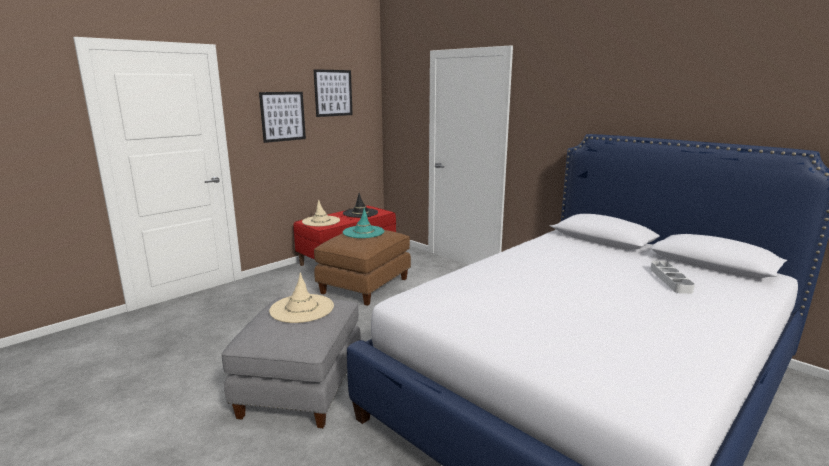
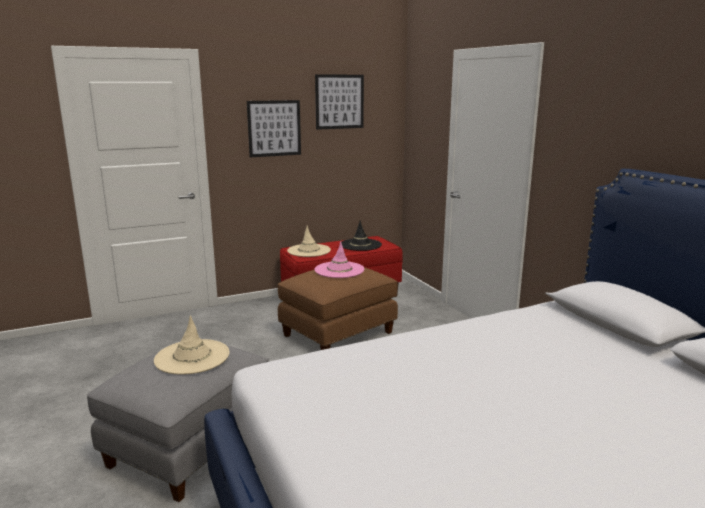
camera: 20 degrees right, 0 degrees up
(363, 232) = (339, 270): turquoise hat -> pink hat
(670, 280) = (668, 407): grey tray -> none

